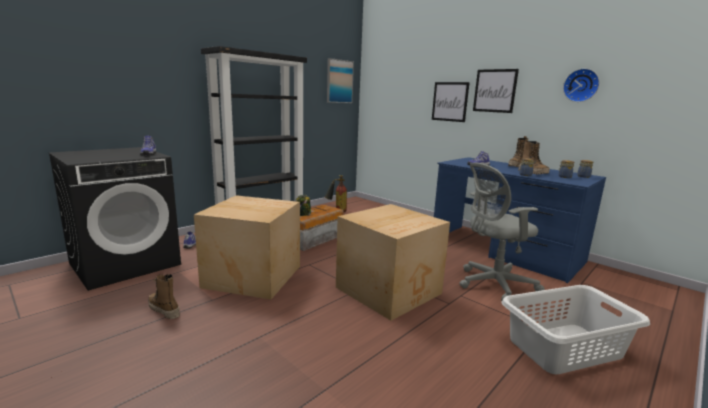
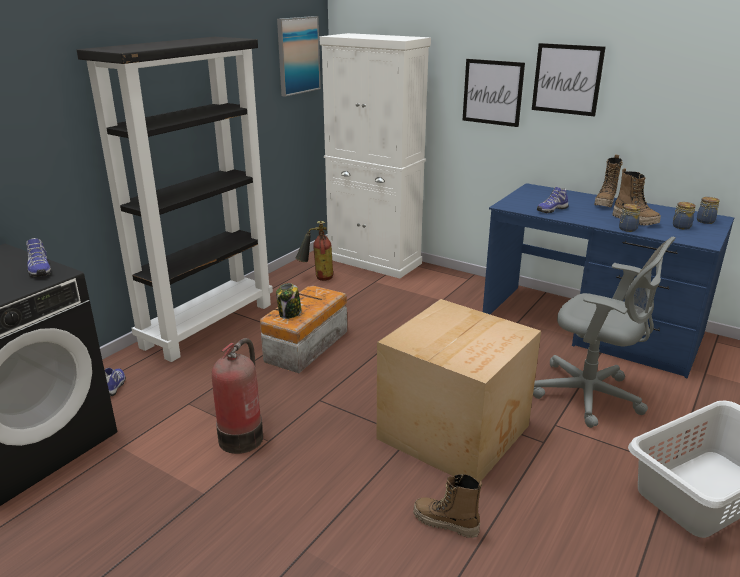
camera: 10 degrees left, 10 degrees up
(164, 310) = (138, 528): boot -> boot (445, 523)
(252, 275) = (243, 436): cardboard box -> fire extinguisher
(375, 207) = (374, 261): none -> white cabinet
(492, 284) = (591, 396): grey office chair -> grey office chair turned 120 degrees counterclockwise
(581, 85) = (701, 79): wall clock -> none

